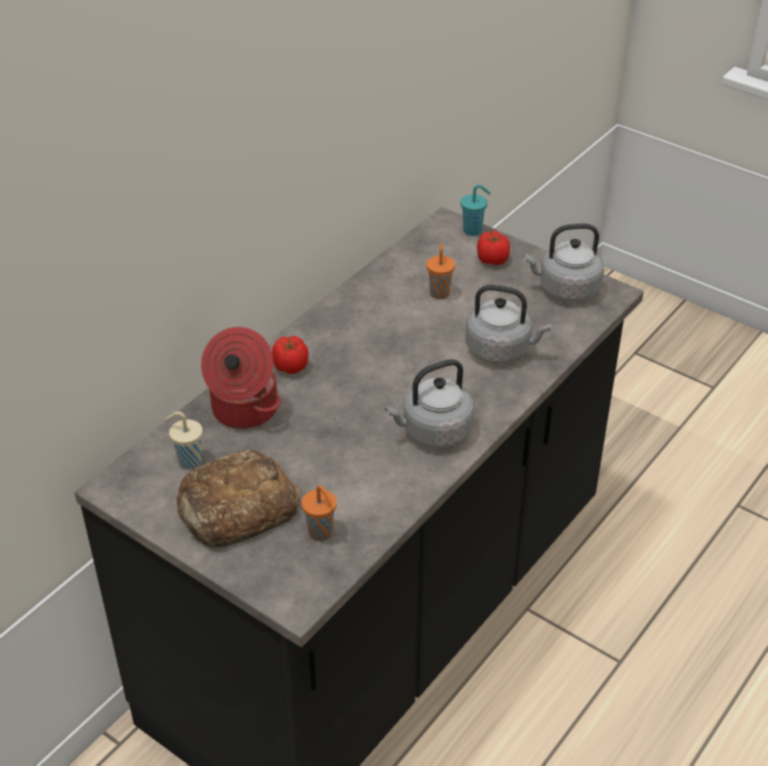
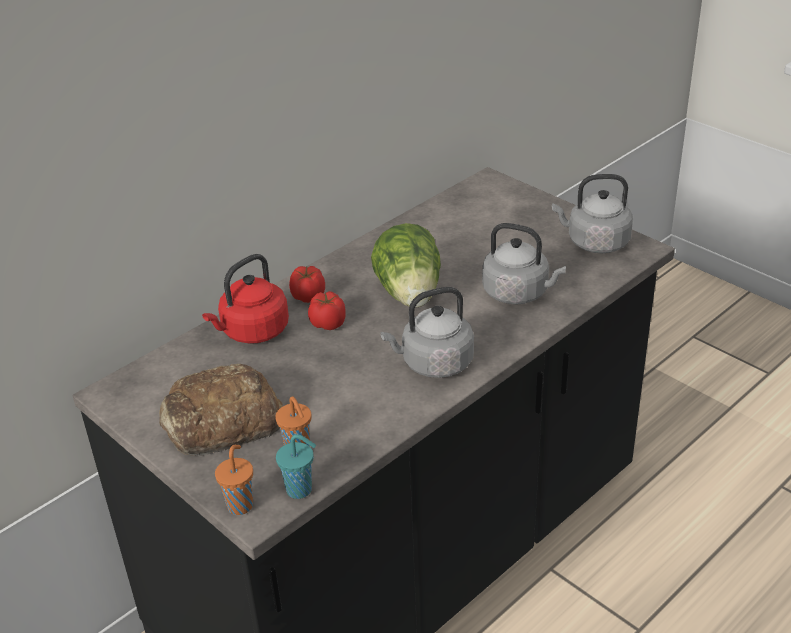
camera: 10 degrees right, 5 degrees down
(188, 461) = (187, 374): beige cup -> none
(243, 410) = (252, 332): cooking pot -> red kettle
(394, 358) = (410, 294): none -> lettuce
(439, 293) = (468, 240): orange cup -> orange cup (240, 504)
(473, 231) = (514, 188): turquoise cup -> turquoise cup (301, 490)
(492, 259) = (527, 213): tomato -> tomato (328, 323)

